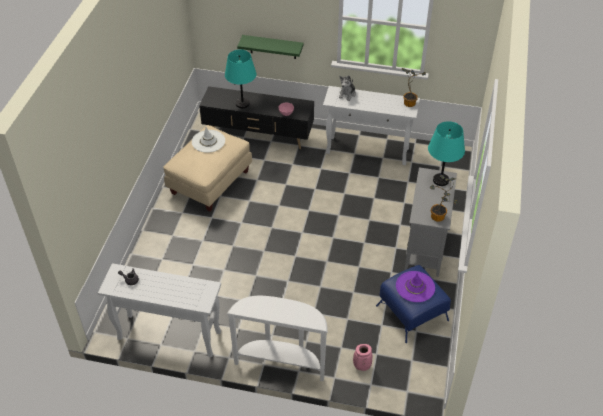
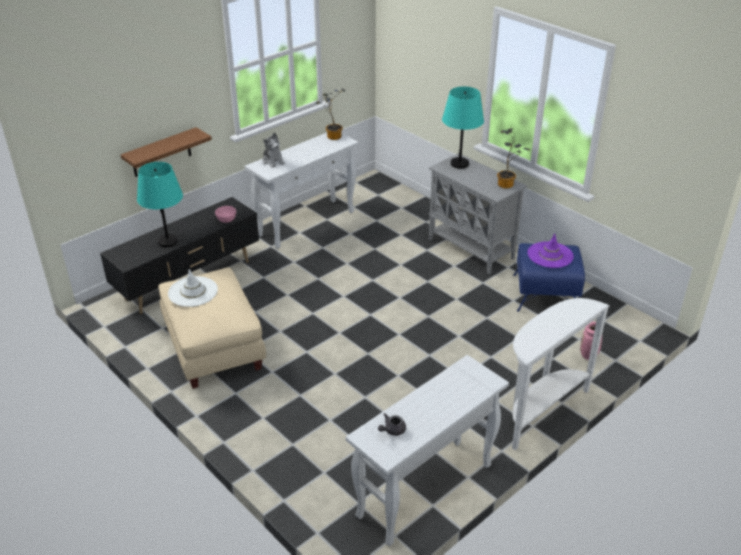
camera: 55 degrees left, 10 degrees down
(273, 47) = (161, 153): green shelf -> brown shelf

